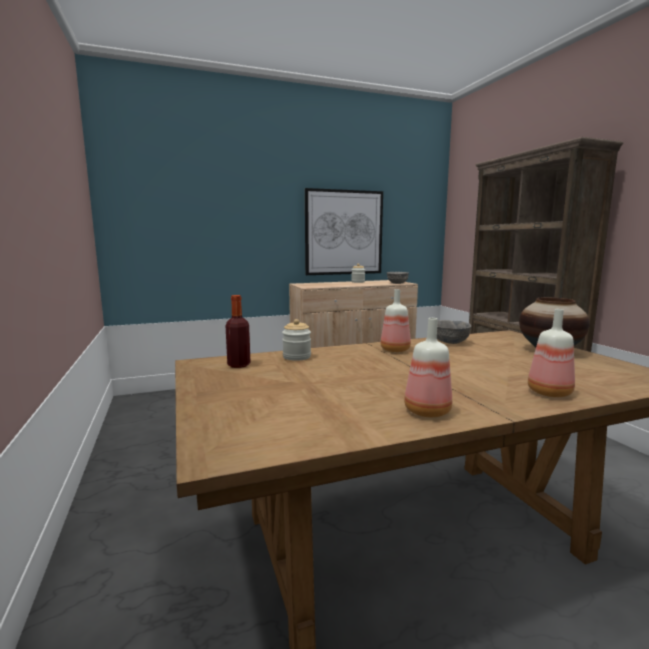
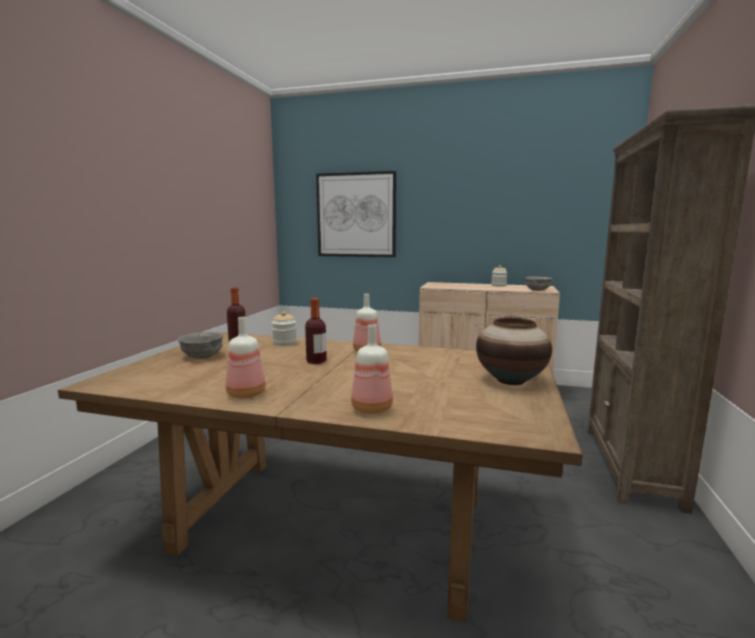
camera: 35 degrees right, 0 degrees up
(344, 232) = (490, 232): picture -> picture (356, 215)
(384, 367) = (316, 361): none -> bottle
(449, 342) = (436, 354): grey bowl -> grey bowl (203, 356)

